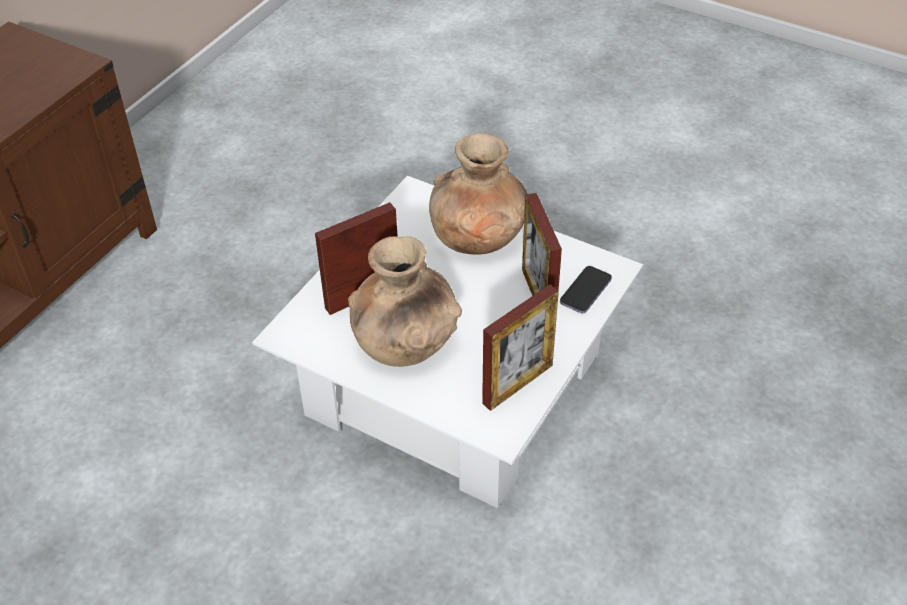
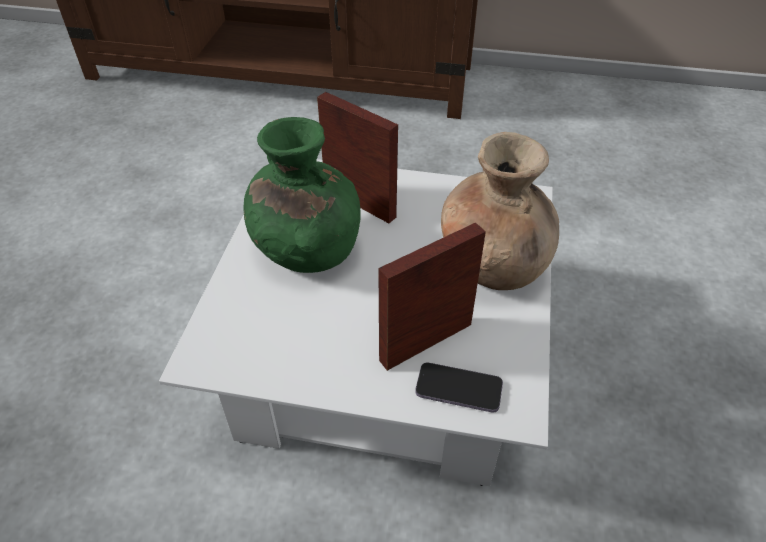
camera: 70 degrees right, 0 degrees up
(405, 344) = (305, 249): brown vase -> green vase
(517, 384) = (276, 357): picture frame -> none

